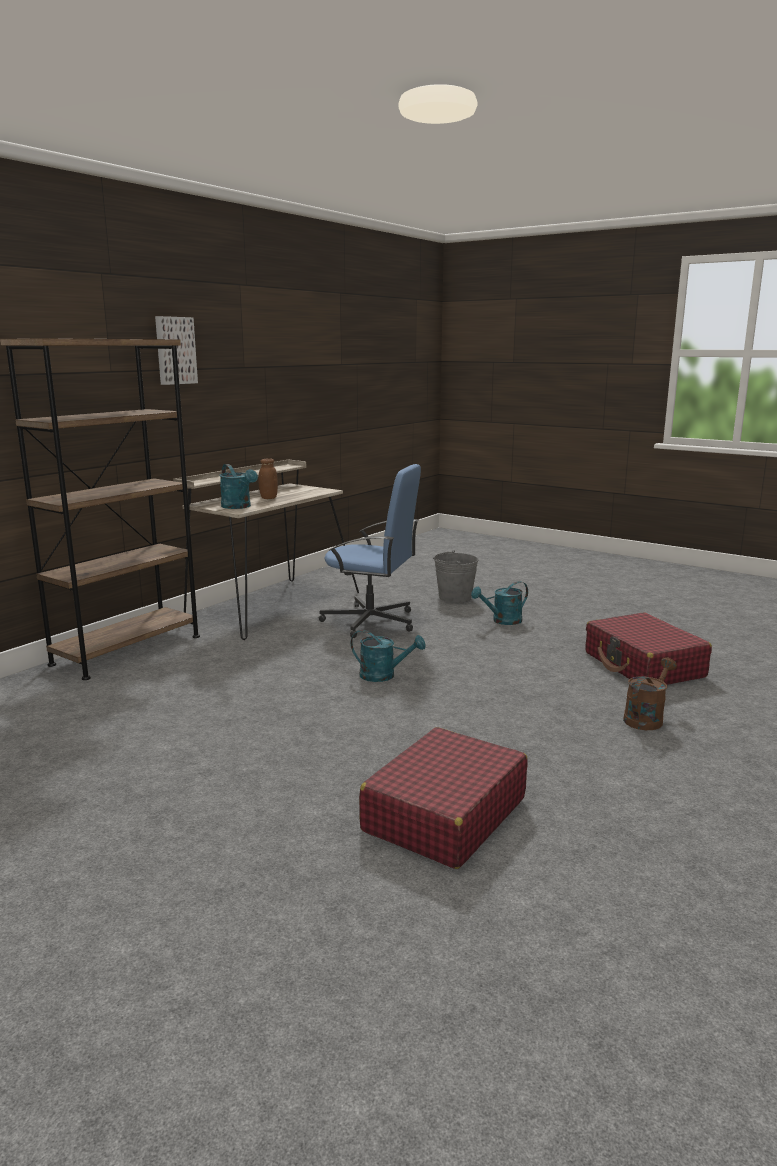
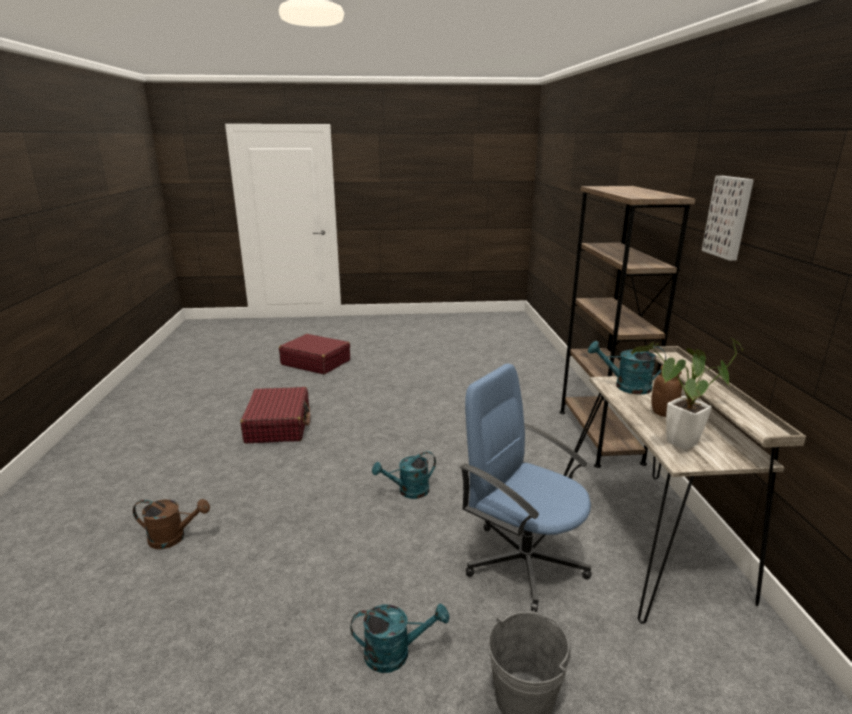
camera: 140 degrees right, 5 degrees up
(309, 492) = (677, 445): none -> potted plant
(371, 621) = (523, 561): blue office chair -> blue office chair turned 60 degrees clockwise
(502, 621) = (395, 653): turquoise watering can -> turquoise watering can turned 60 degrees clockwise
(643, 665) = (175, 630): red suitcase -> red suitcase (315, 362)
(646, 718) = (173, 538): brown watering can -> brown watering can turned 90 degrees counterclockwise

